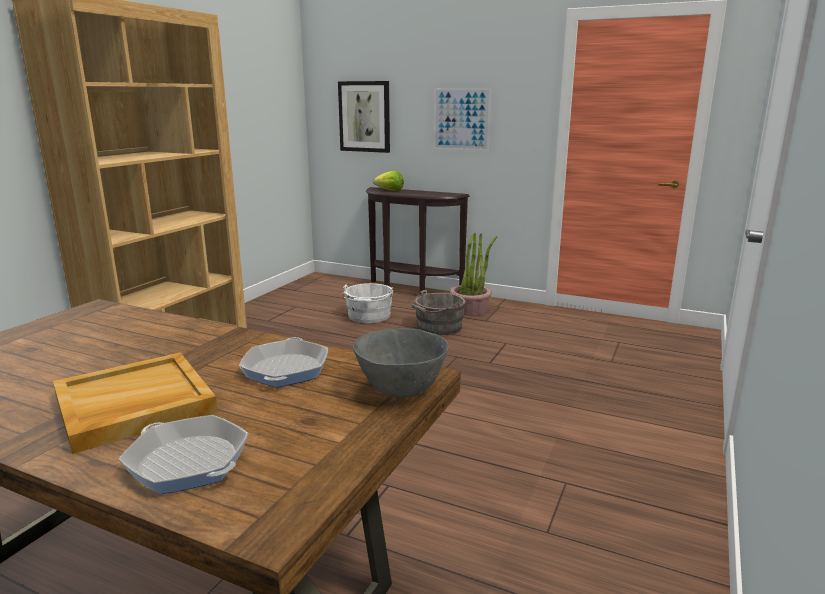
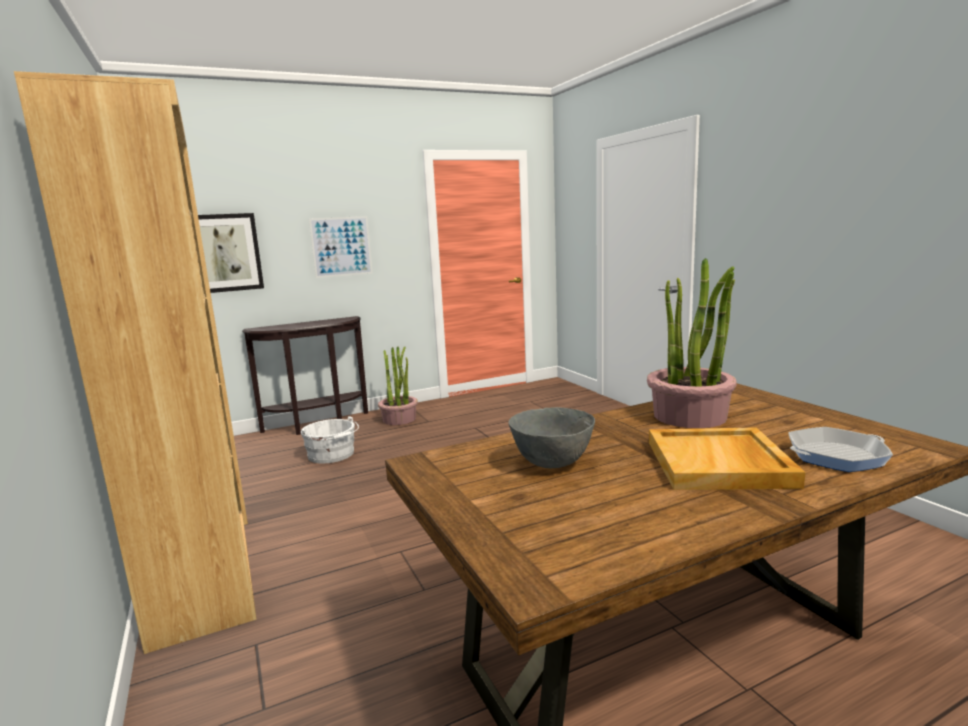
camera: 50 degrees left, 5 degrees down
(286, 369) = (690, 416): frying pan -> potted plant
(390, 190) = (279, 326): lettuce -> none
(401, 391) = (757, 397): grey bowl -> grey bowl (551, 463)
(437, 327) = (407, 439): grey bucket -> none

